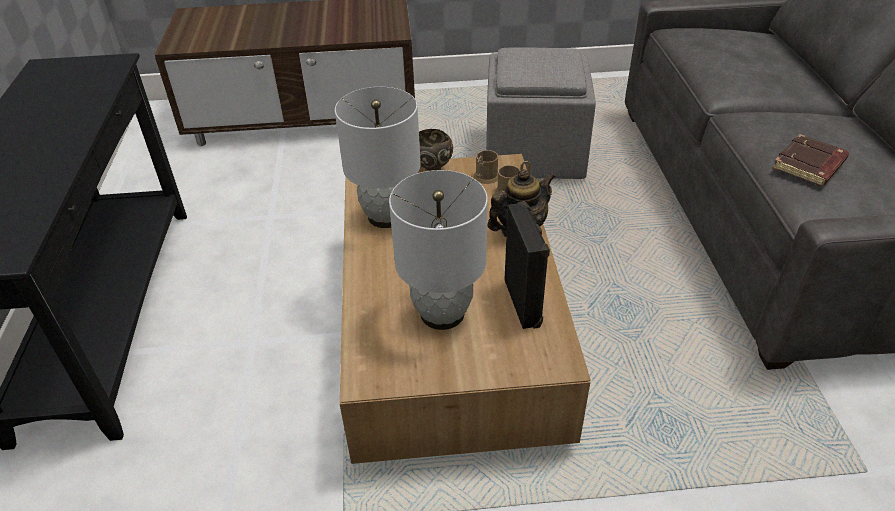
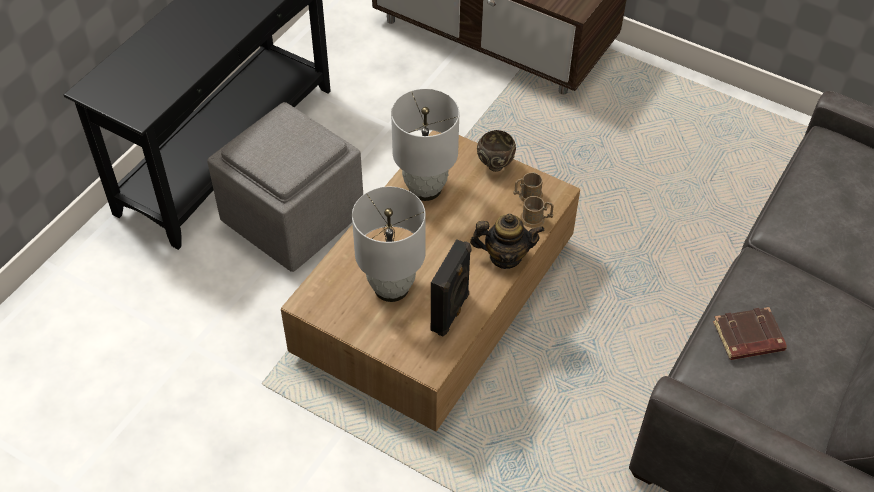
camera: 35 degrees right, 10 degrees up
(535, 153) = (658, 182): grey ottoman -> grey ottoman (294, 218)

